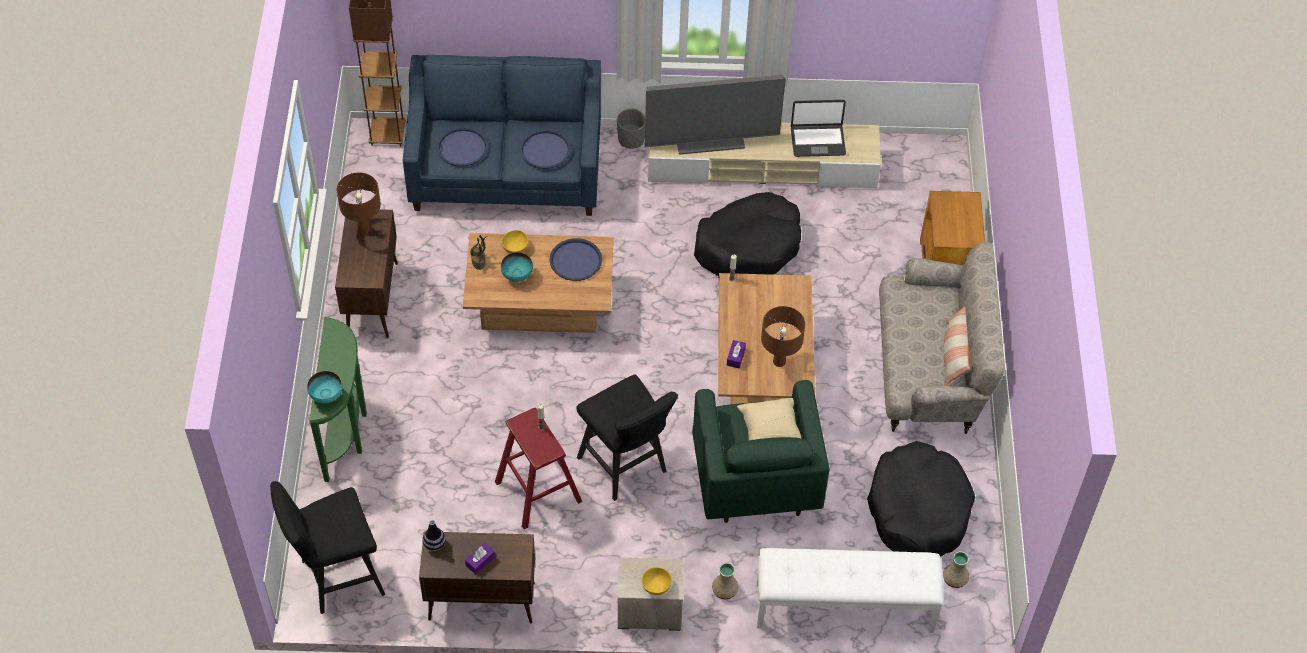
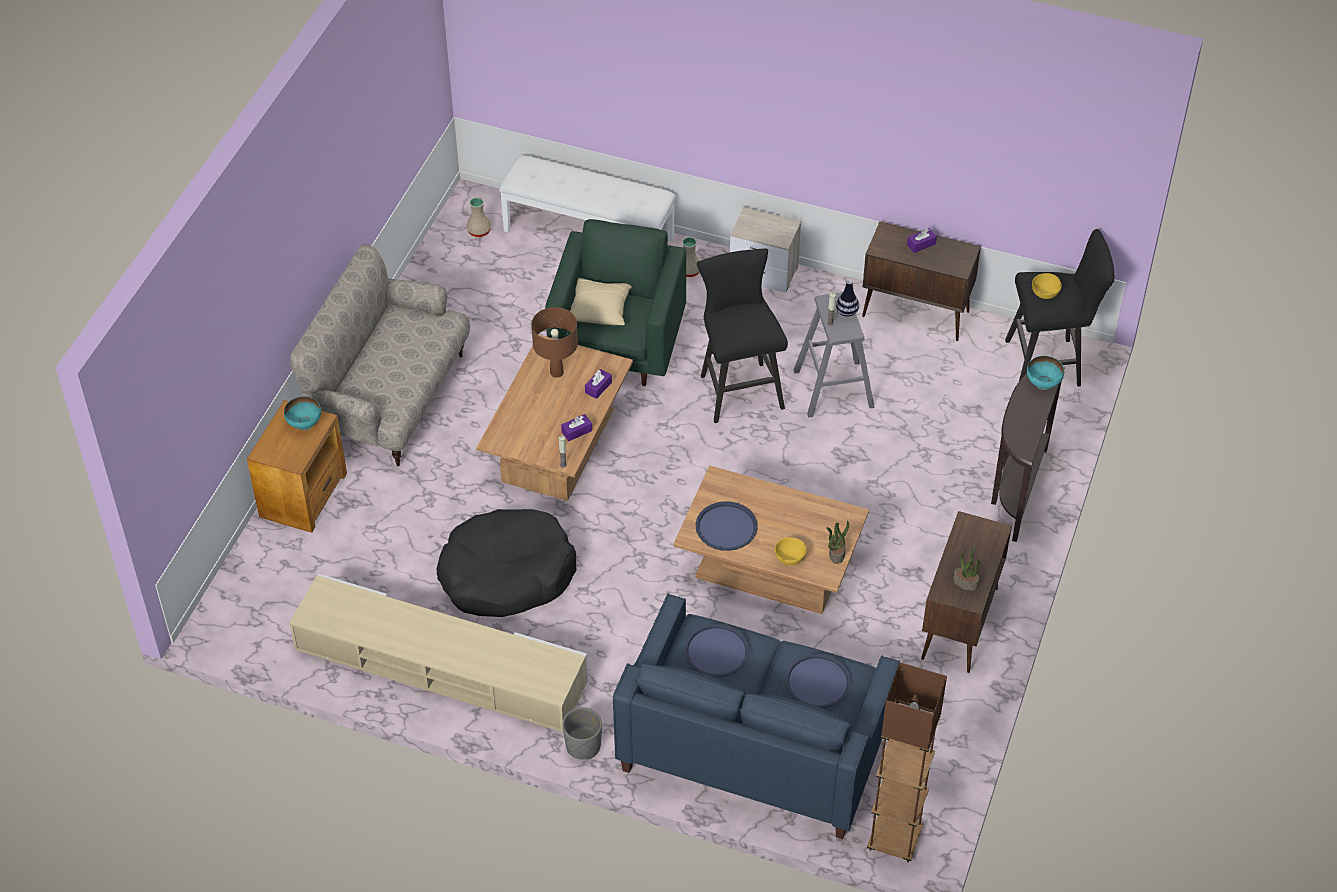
camera: 160 degrees left, 5 degrees down
(347, 431) = (1015, 490): green console table -> brown console table
(363, 229) = (966, 582): brown table lamp -> potted plant
(434, 544) = (960, 266): vase -> vase (847, 312)
(517, 276) = (798, 526): turquoise bowl -> turquoise bowl (305, 424)
(538, 492) = (833, 388): red stool -> grey stool
(655, 587) = (764, 220): yellow bowl -> yellow bowl (1045, 293)
(710, 139) = (500, 658): television -> none
(735, 311) = (577, 431): none -> purple tissue box
(817, 141) = (373, 621): laptop -> none
(918, 510) = (478, 288): black dog bed -> none
(954, 354) = (377, 339): pillow -> none

